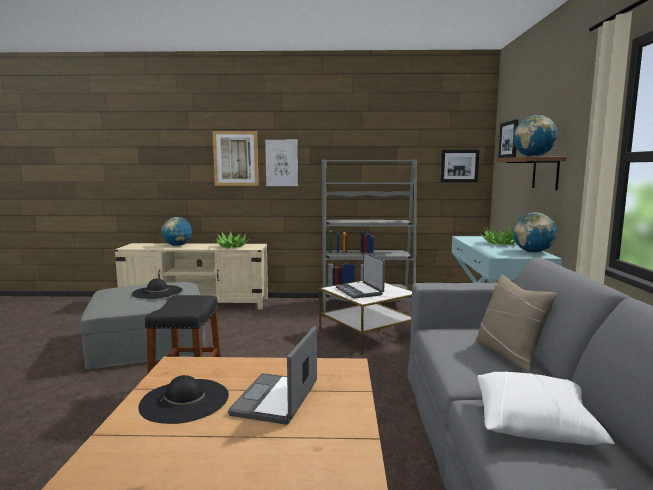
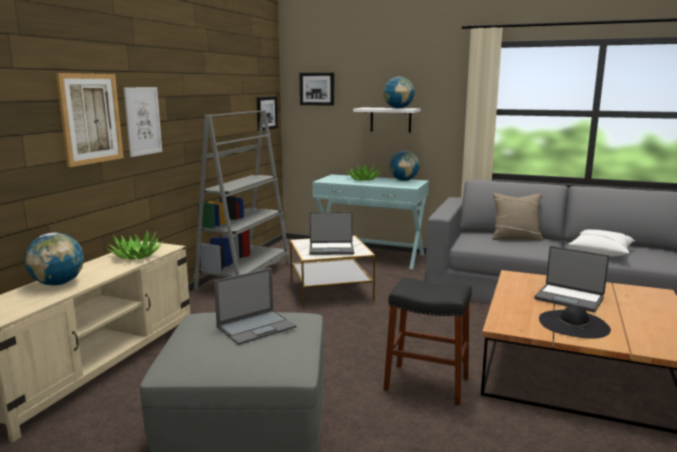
camera: 70 degrees left, 5 degrees up
(157, 292) = (257, 327): black hat -> laptop
(545, 173) = (390, 120): brown shelf -> white shelf

